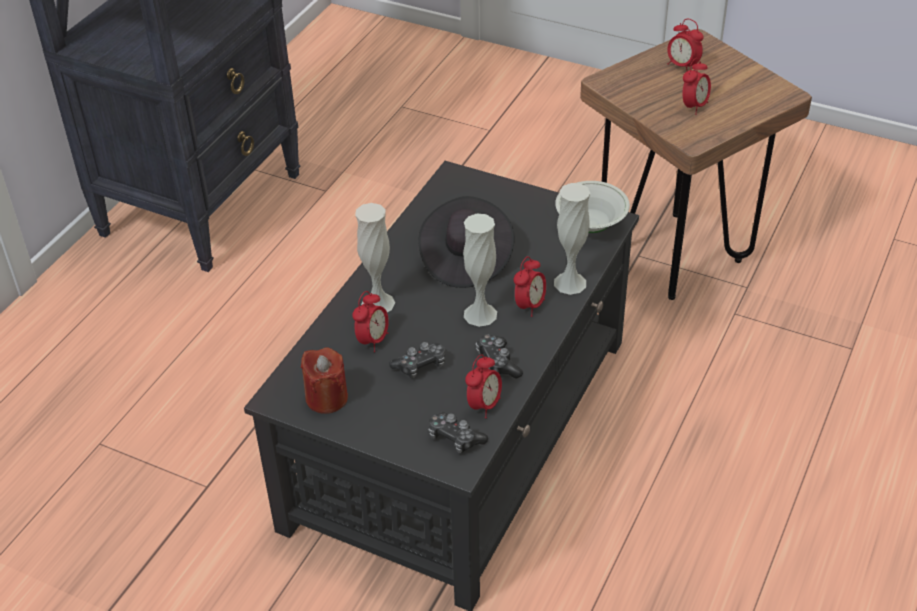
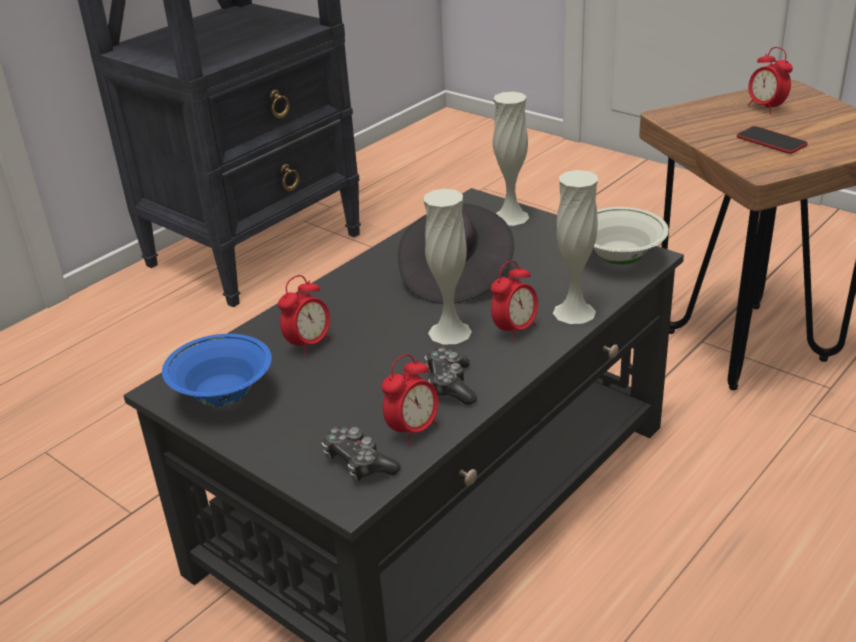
camera: 15 degrees right, 10 degrees down
(326, 398) = (223, 397): red candle -> blue bowl
(378, 303) = (333, 308): white vase -> white vase (511, 217)
(421, 365) = (353, 377): game controller -> none
(694, 106) = (771, 141): alarm clock -> phone

